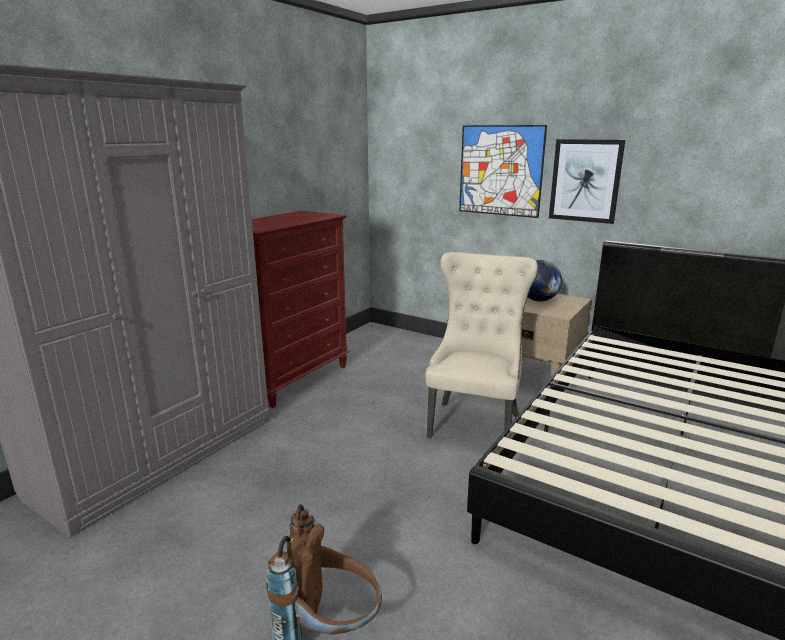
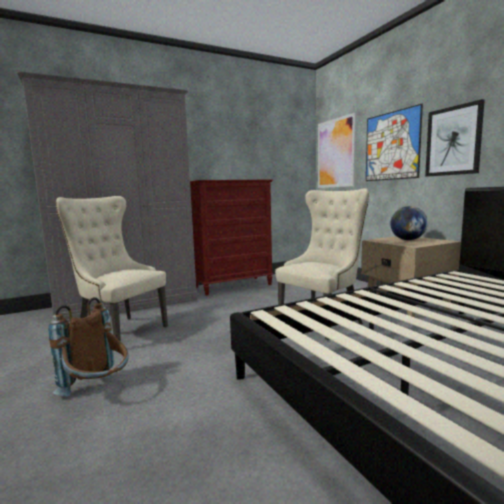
camera: 30 degrees right, 10 degrees down
(226, 518) = (121, 332): none -> beige chair
(408, 163) = (336, 153): none -> picture

